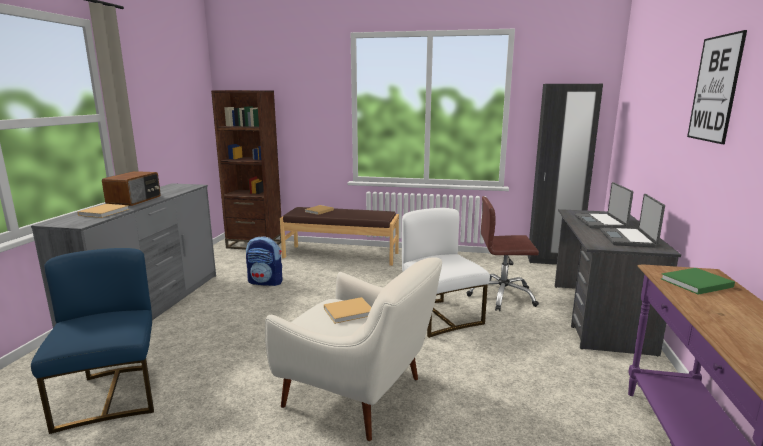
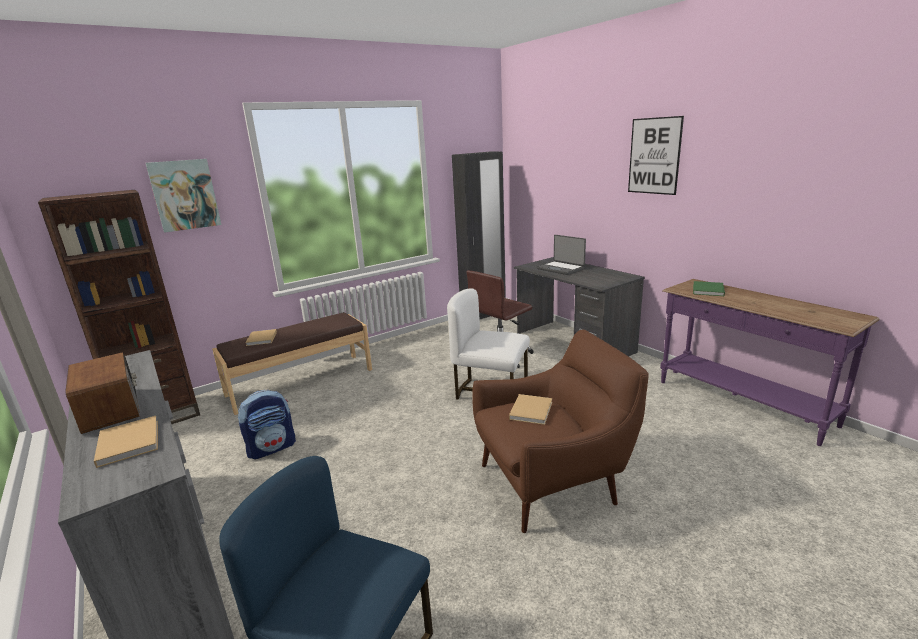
camera: 45 degrees left, 5 degrees up
(302, 97) = (184, 195): none -> picture
(359, 394) = (552, 482): white armchair -> brown armchair
(628, 238) = (601, 275): laptop -> none

